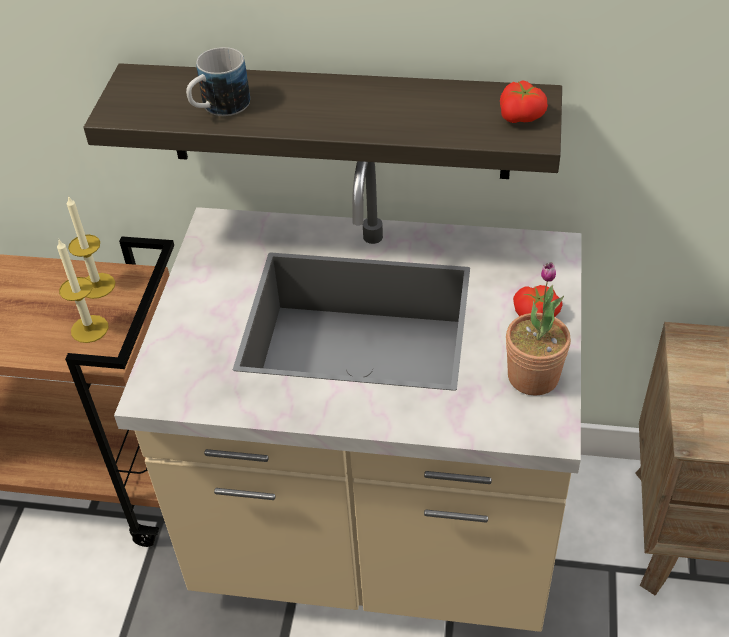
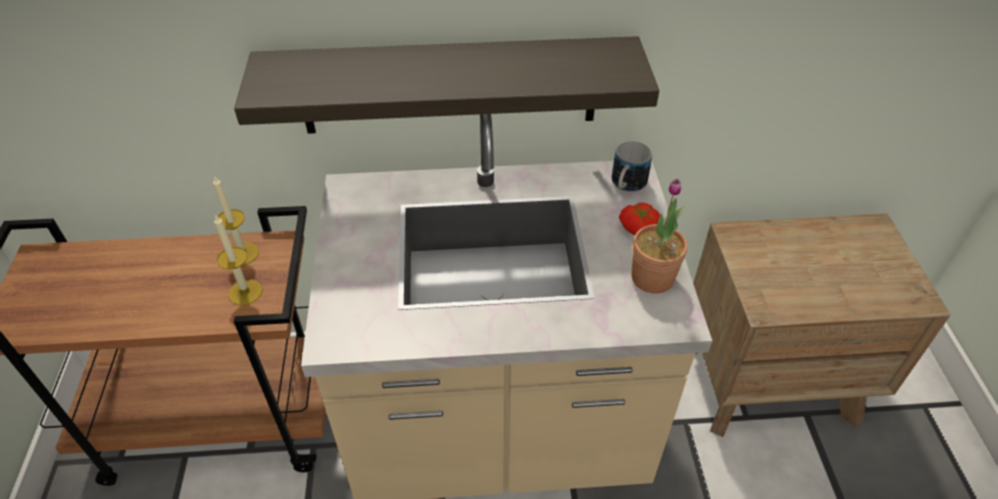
camera: 15 degrees left, 0 degrees up
(218, 108) = (355, 81): mug -> mug (626, 185)
(522, 116) = (617, 63): tomato -> none

